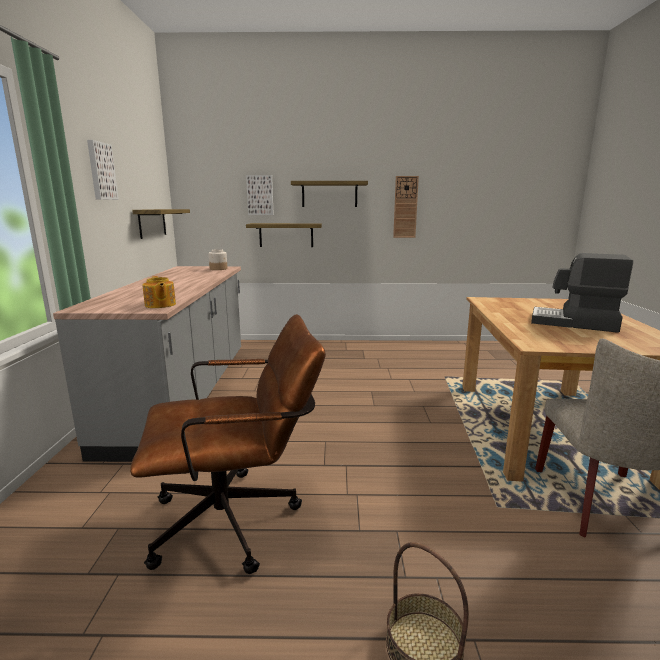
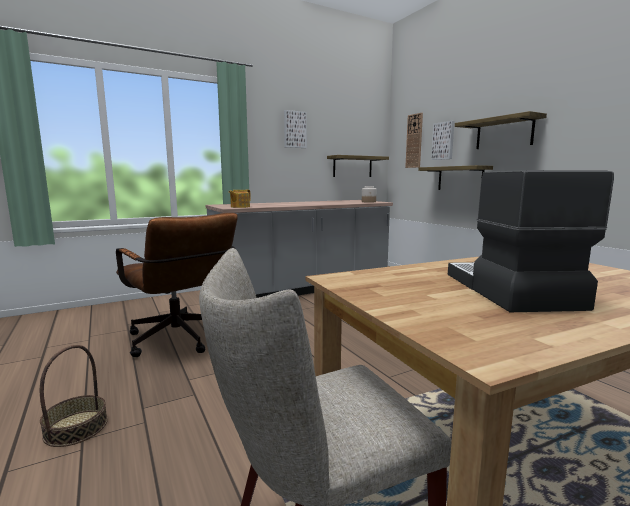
camera: 60 degrees right, 5 degrees down
(405, 207) = (598, 140): wall clock -> wall clock (414, 141)

